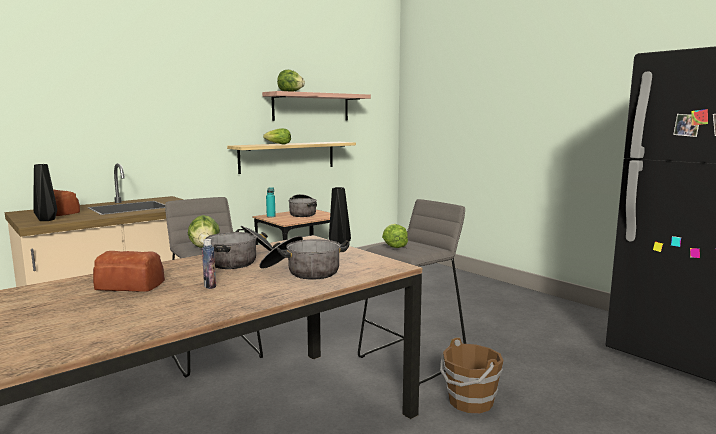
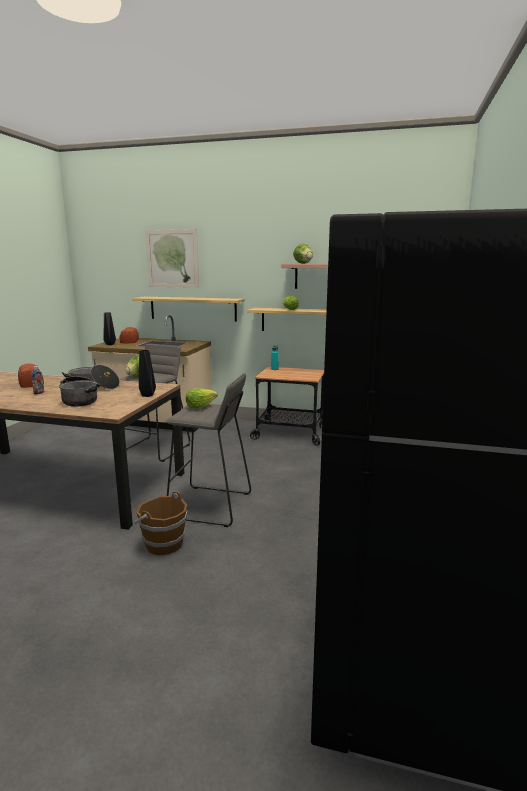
camera: 55 degrees right, 5 degrees up
(103, 79) = (172, 259): none -> picture
(141, 152) = (193, 308): none -> shelf
(303, 213) = (300, 372): cooking pot -> none

